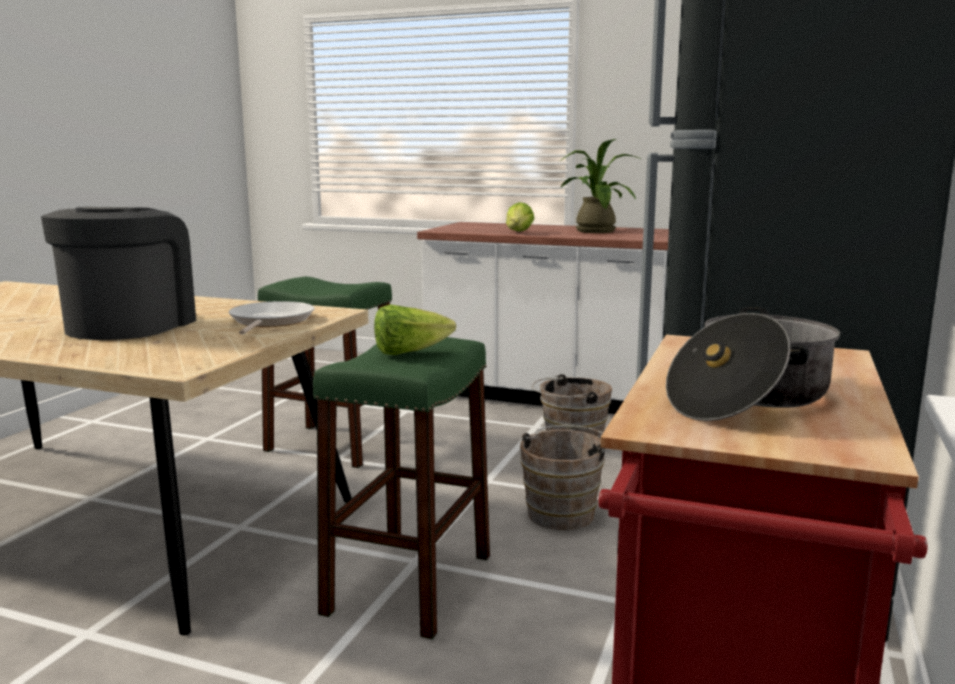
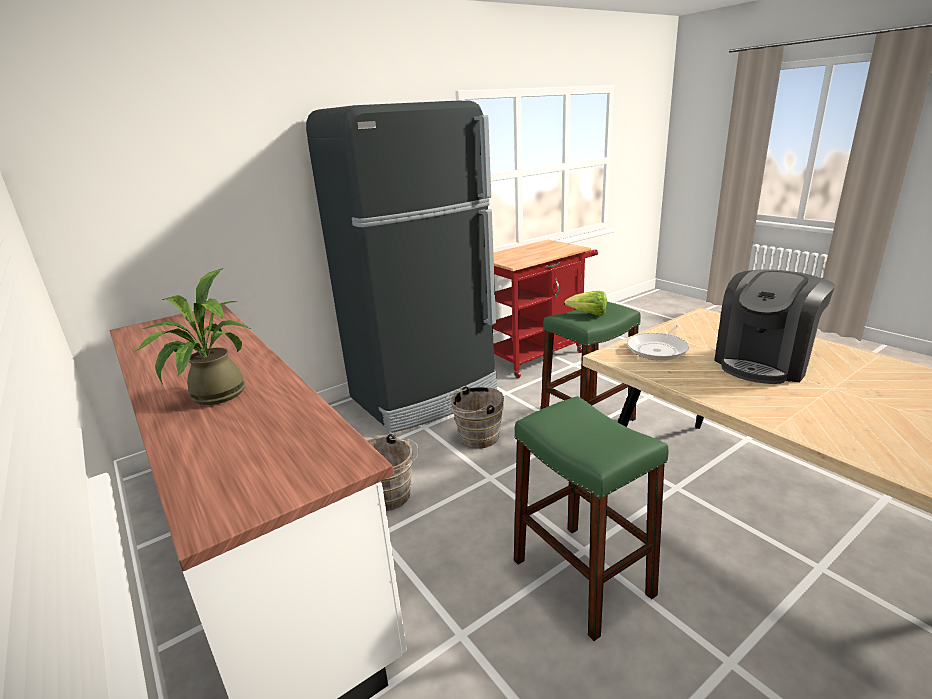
camera: 145 degrees left, 10 degrees up
(518, 232) = (294, 413): lettuce -> none
(749, 398) = (542, 250): cooking pot -> none

